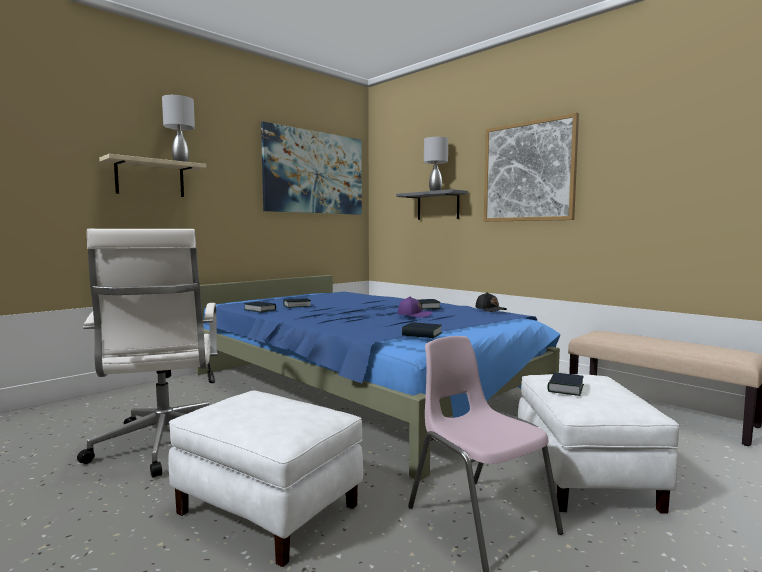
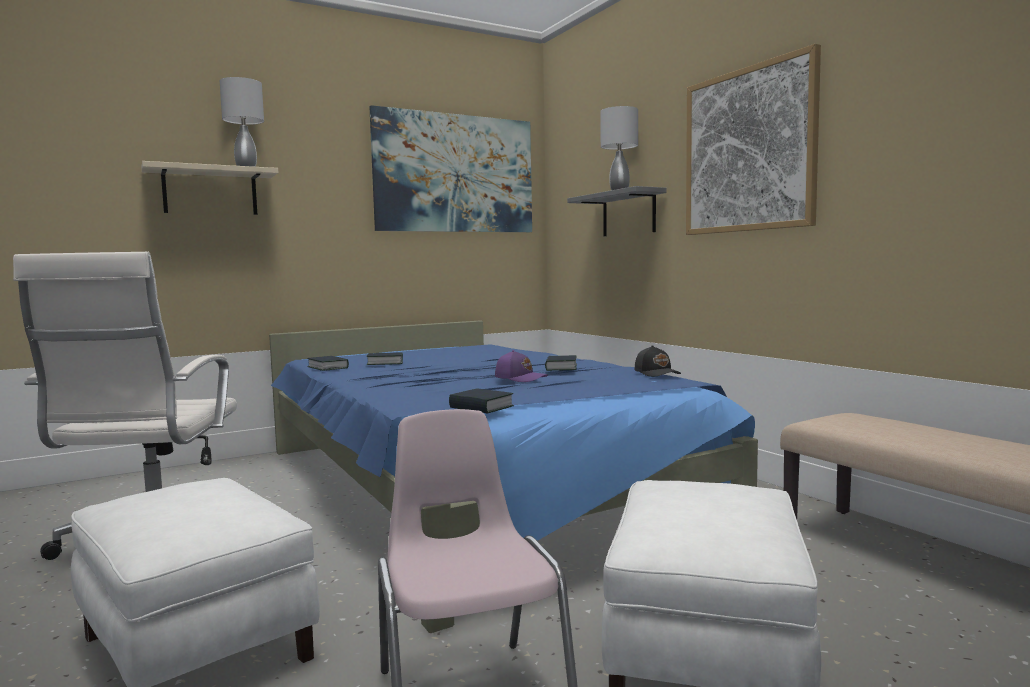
camera: 15 degrees right, 0 degrees up
(565, 388) = (667, 506): book -> none

